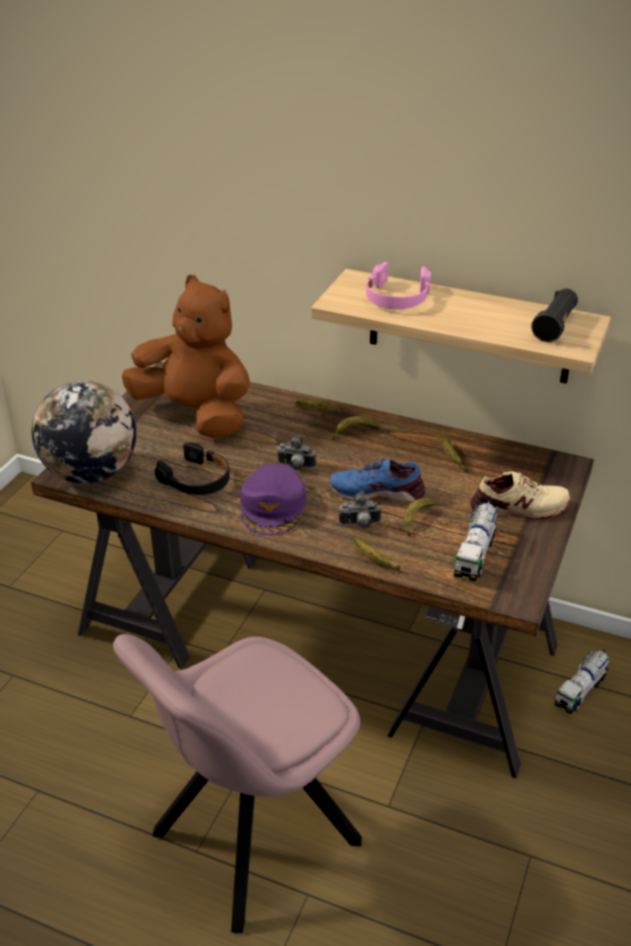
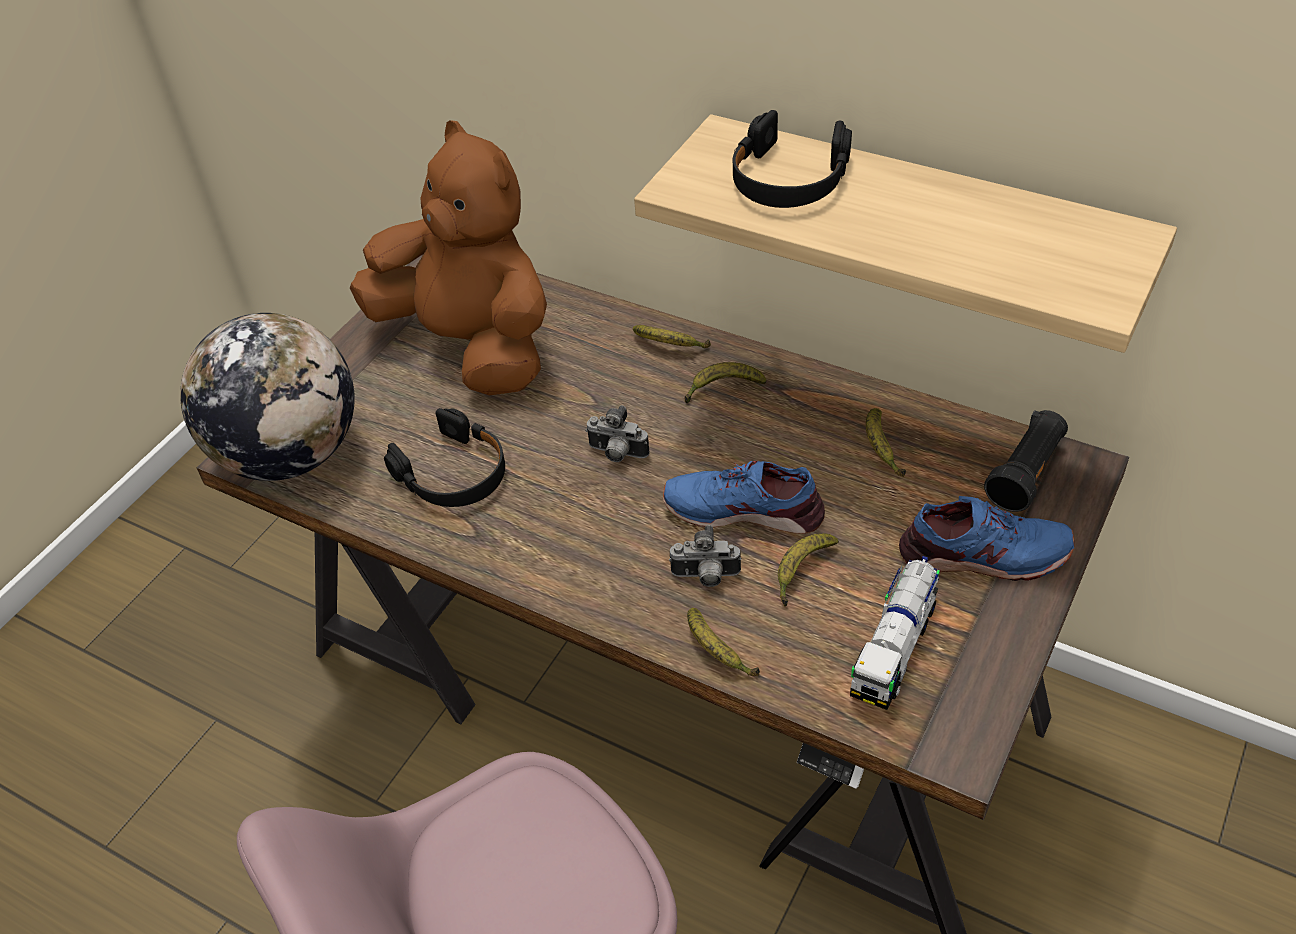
camera: 10 degrees right, 10 degrees up
(273, 506) = (568, 533): purple cap -> none
(397, 297) = (788, 178): pink headphones -> black headphones
(519, 508) = (983, 555): beige shoe -> blue shoe
(555, 326) = (1067, 248): black flashlight -> black flashlight (1026, 473)
(581, 690) = (1080, 804): toy truck -> none

